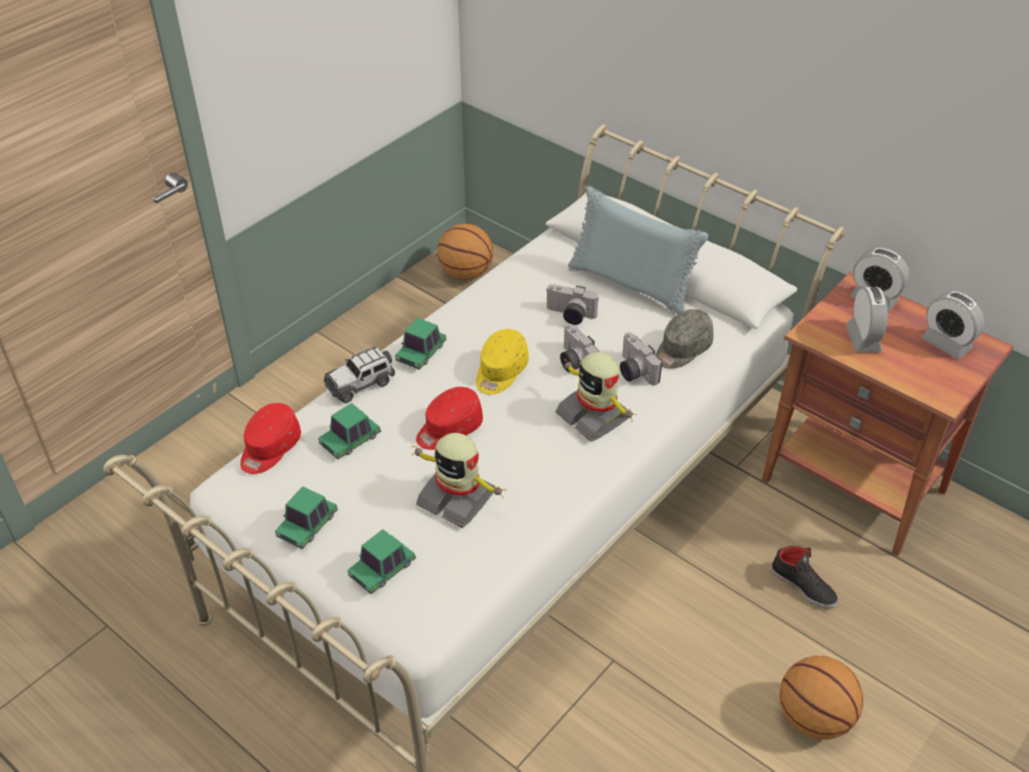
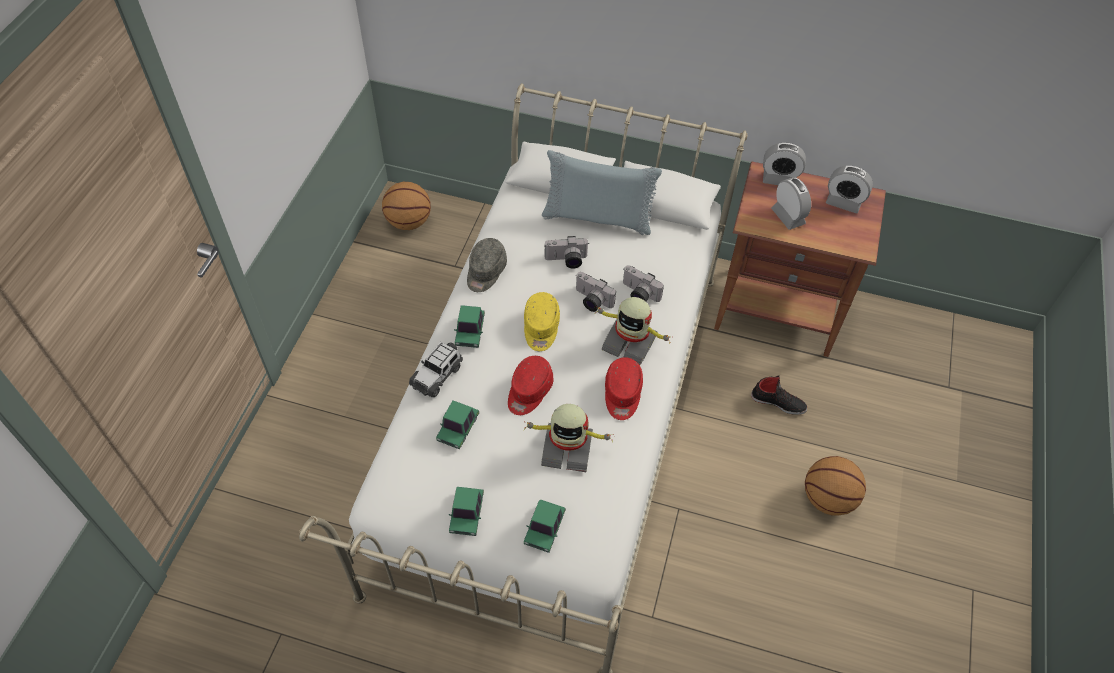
camera: 25 degrees left, 10 degrees up
(269, 449) = (397, 459): red cap -> red cap (622, 394)
(682, 349) = (663, 264): grey cap -> grey cap (485, 272)

